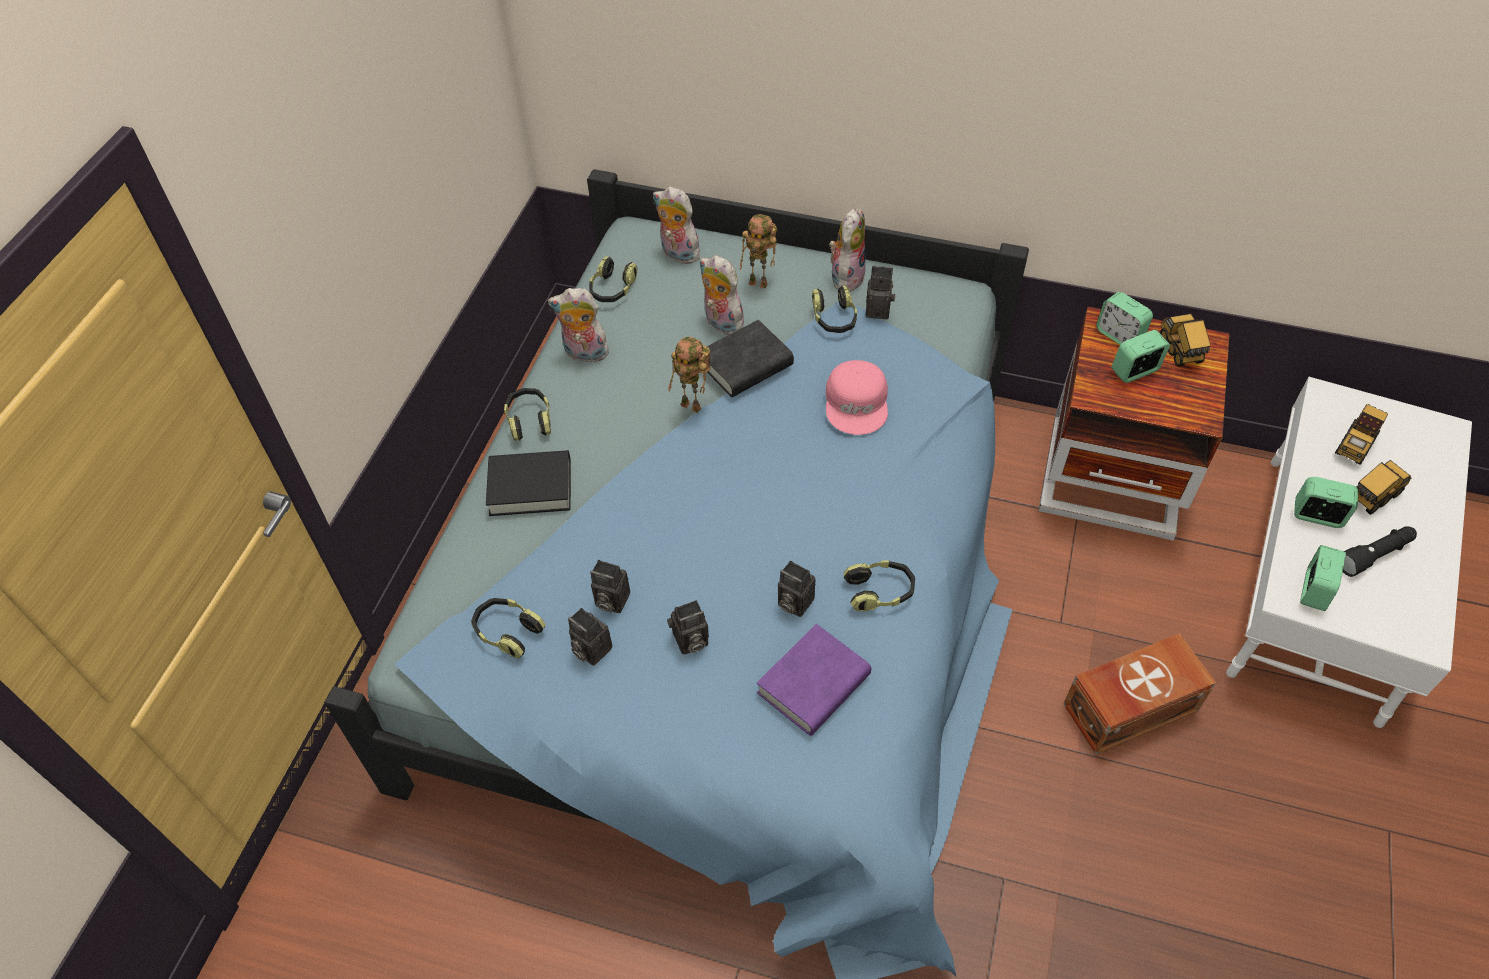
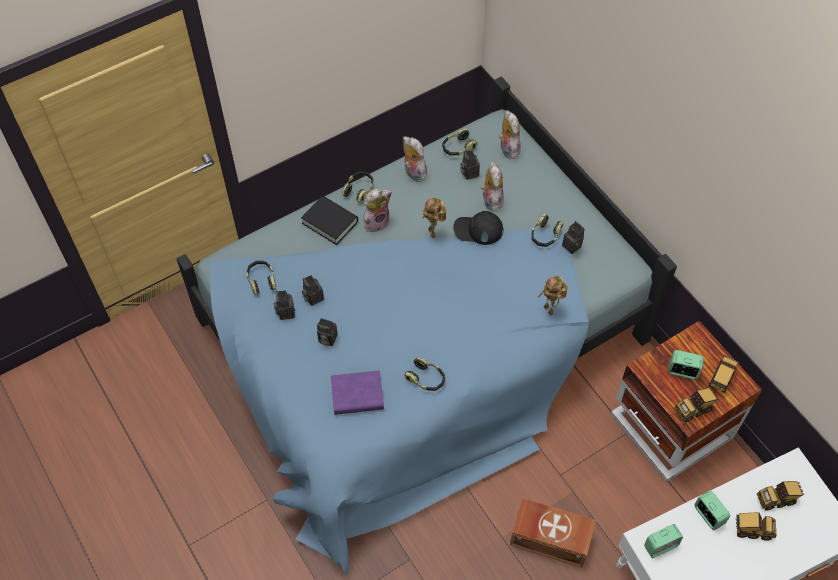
camera: 40 degrees right, 5 degrees up
(746, 365) = (478, 230): black book -> black cap
(760, 283) = (531, 192): toy robot -> toy robot (550, 310)
(793, 602) = (384, 355): camera -> camera (469, 172)
(846, 276) = (578, 217): plush toy -> plush toy (376, 221)
(857, 403) = (510, 286): pink cap -> none
(1119, 335) = (697, 347): alarm clock -> none
(1193, 403) = (694, 409): none -> toy truck
(1374, 555) = (714, 556): black flashlight -> none

